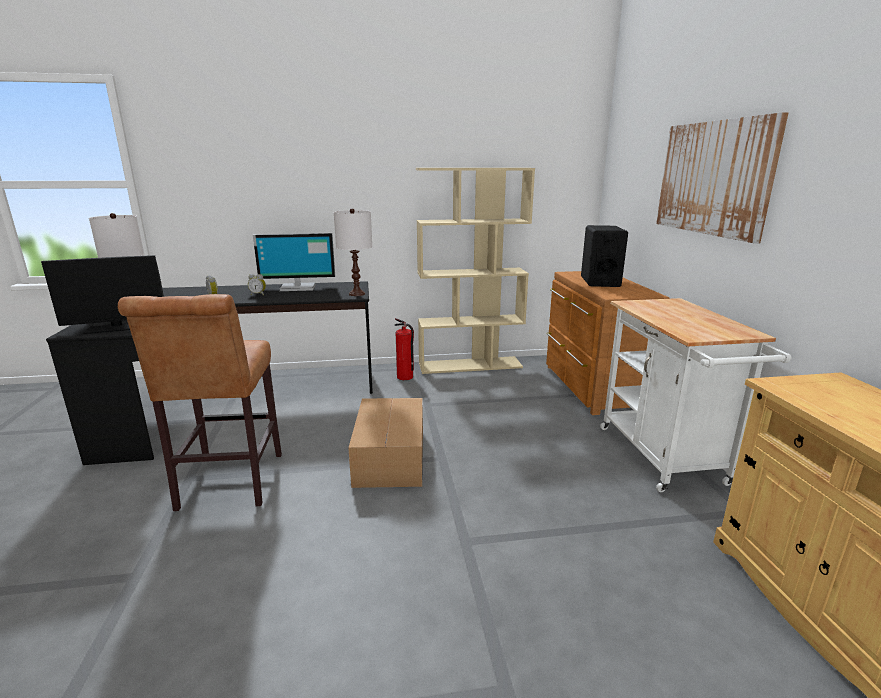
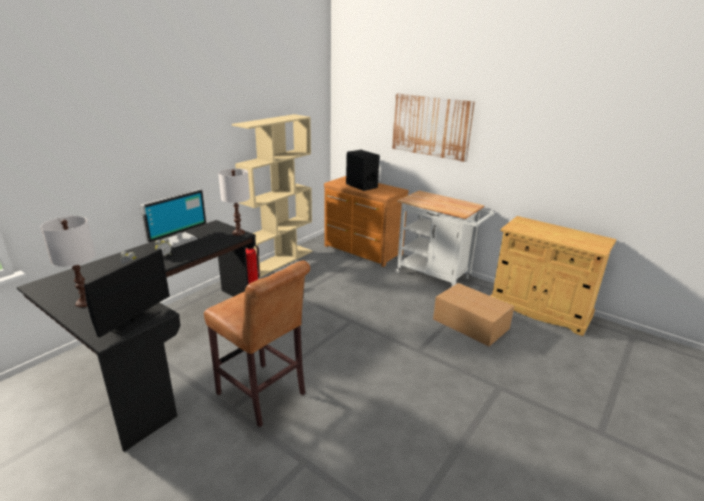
camera: 45 degrees left, 5 degrees up
(389, 458) = (326, 334): cardboard box -> cardboard box (471, 324)

